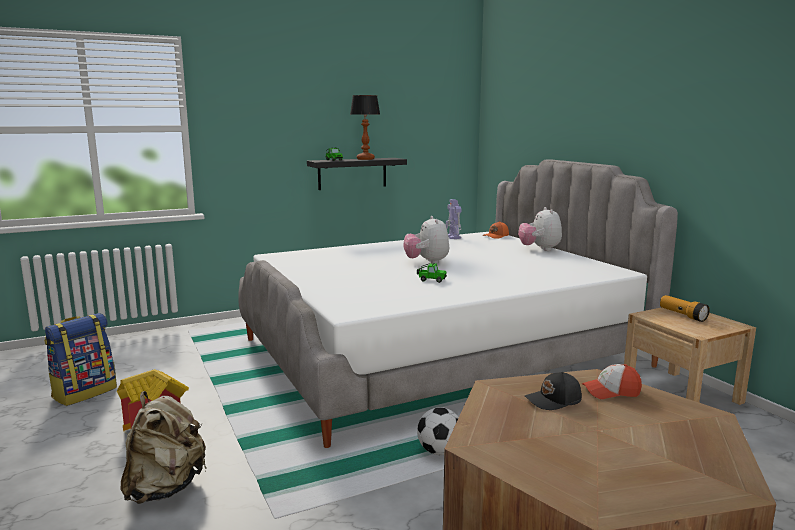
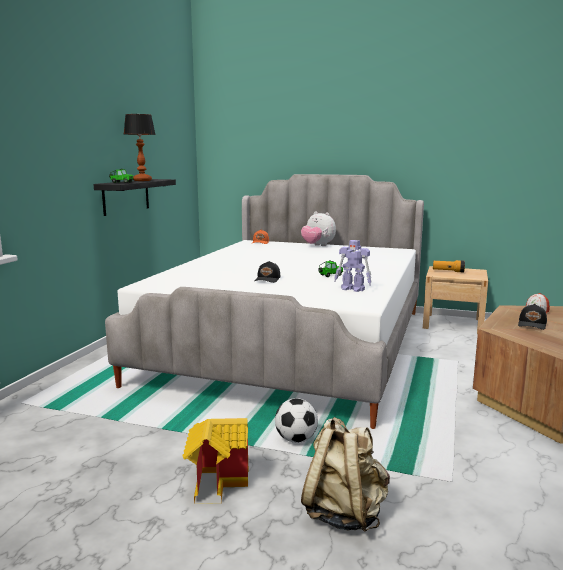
camera: 45 degrees left, 0 degrees up
(85, 392) = (52, 501): backpack -> none
(367, 271) = (268, 279): none -> black cap
(427, 262) = (283, 266): plush toy -> none
(439, 451) = (431, 398): football -> football (296, 439)
(453, 237) = (235, 248): toy robot -> toy robot (353, 289)

